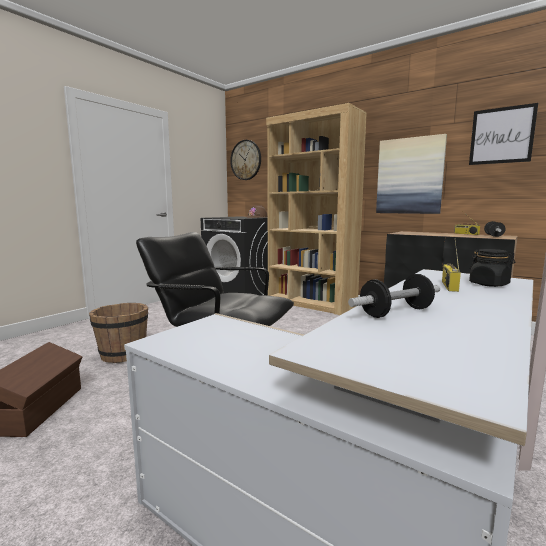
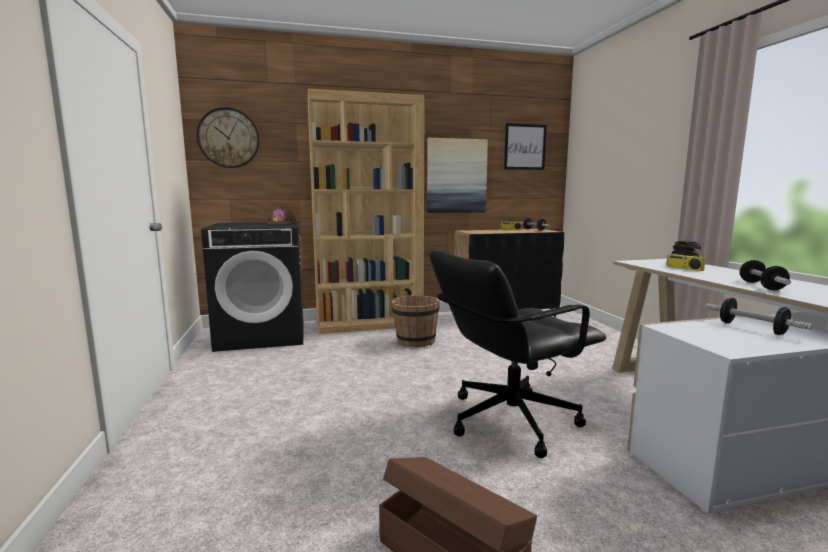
camera: 50 degrees left, 0 degrees up
(123, 354) = (342, 455): brown bucket -> brown bucket (415, 341)
(267, 348) = (752, 328): none -> dumbbell

